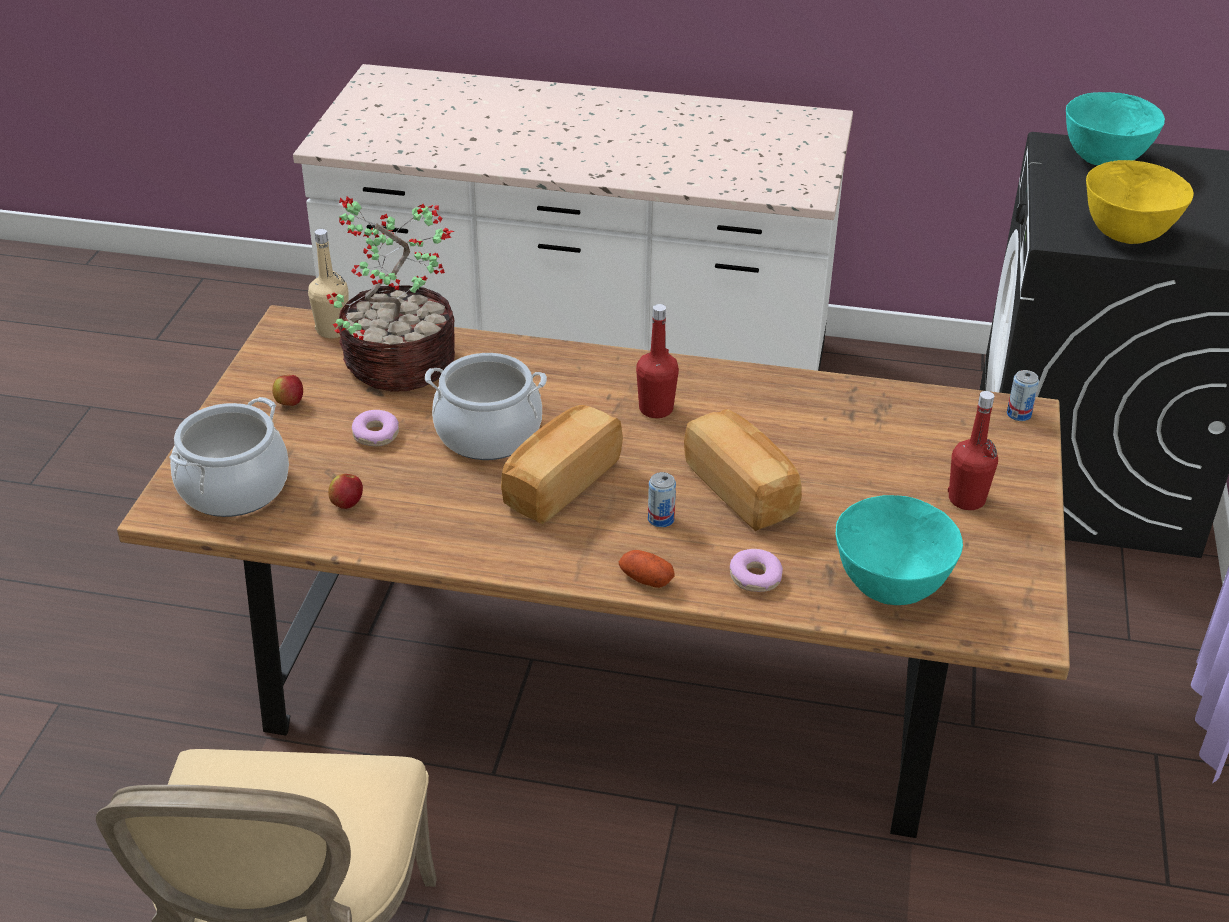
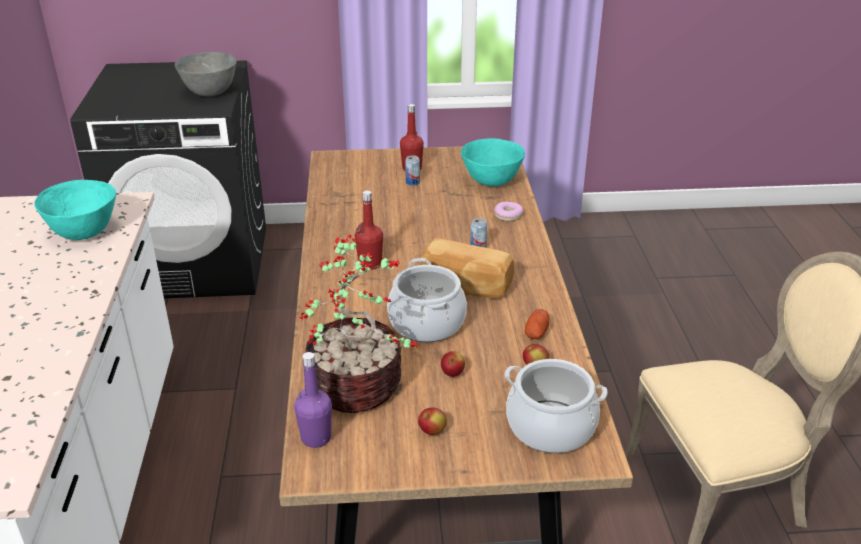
camera: 105 degrees left, 5 degrees down
(333, 330) = (316, 438): beige bottle -> purple bottle
(375, 435) = (452, 373): donut -> apple
(645, 579) = (531, 245): potato -> potato (536, 332)
(742, 490) = (437, 227): bread -> none
(1018, 414) = (330, 159): can -> can (412, 182)
(1103, 160) = (115, 99): turquoise bowl -> turquoise bowl (83, 233)
(1126, 235) = (210, 93): yellow bowl -> grey bowl

